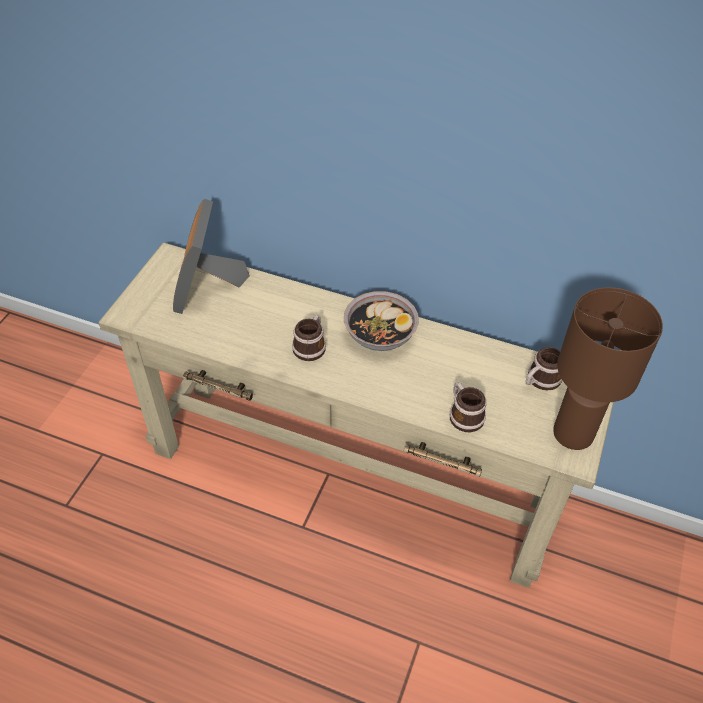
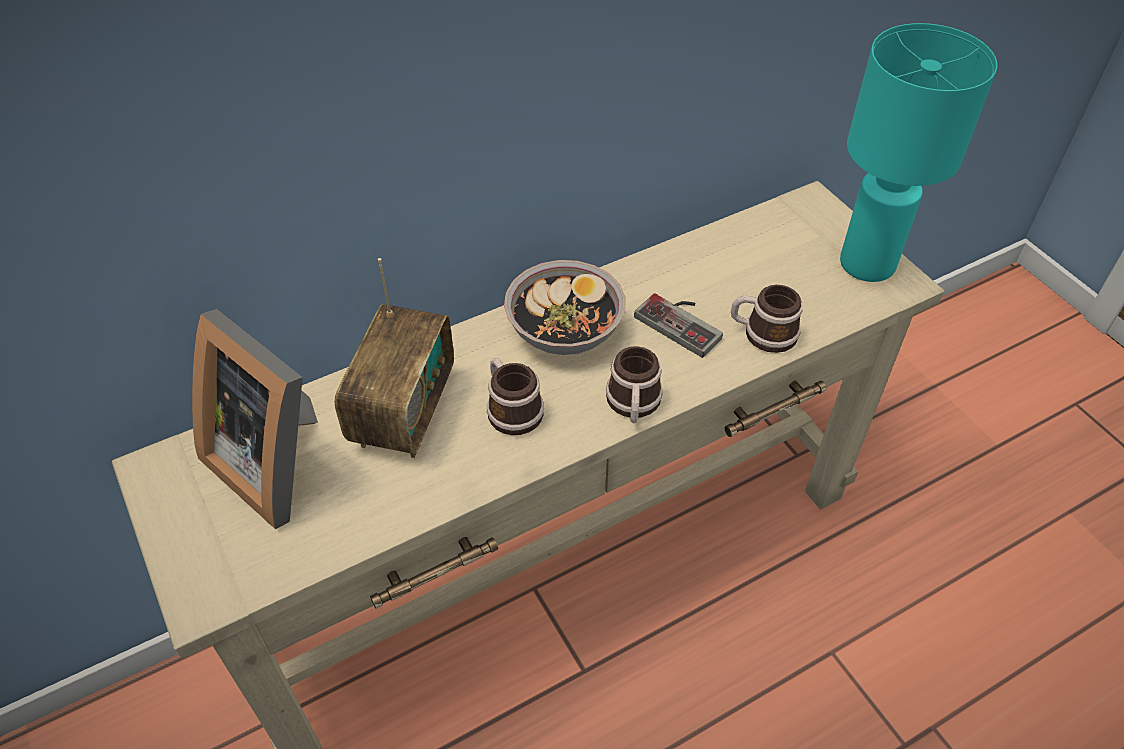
camera: 50 degrees left, 0 degrees up
(272, 310) = (403, 411): none -> radio
(436, 377) = (683, 322): none -> game controller
(540, 380) = (771, 241): mug -> mug (633, 405)
(572, 433) = (865, 263): brown table lamp -> turquoise table lamp

